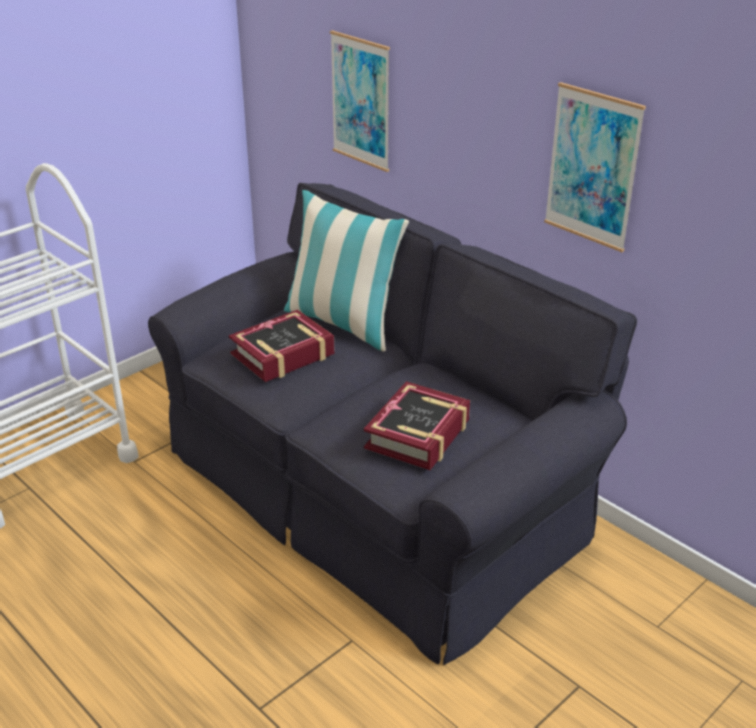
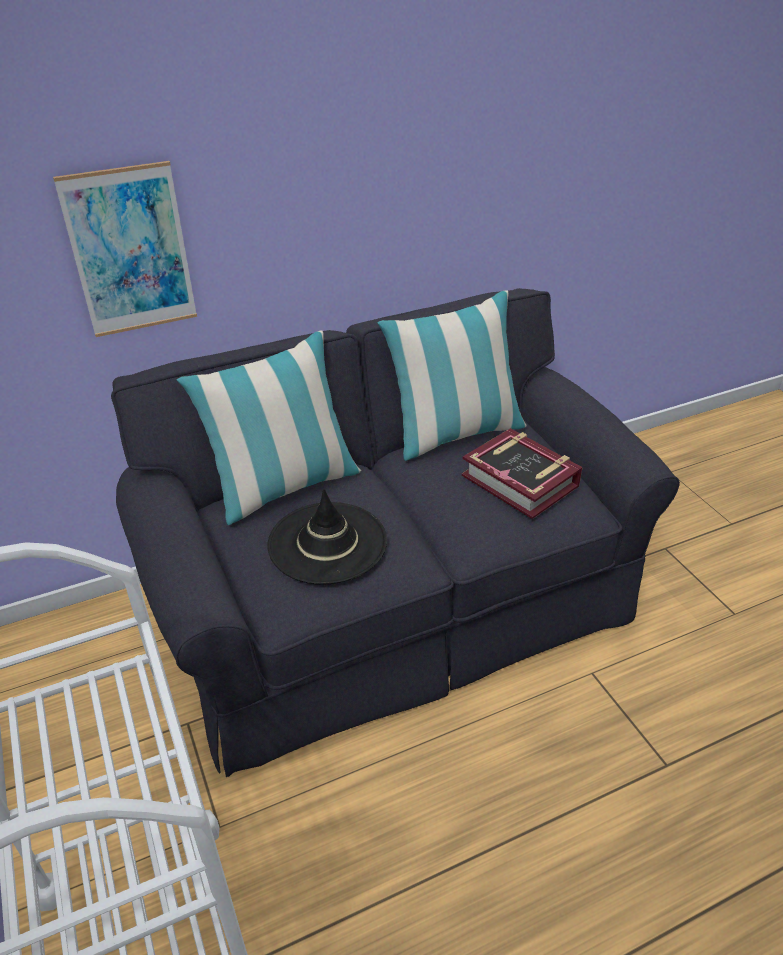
camera: 70 degrees left, 5 degrees up
(283, 354) = (327, 543): book -> black hat
(474, 389) = (455, 434): none -> pillow
(592, 167) = (454, 182): picture -> none

